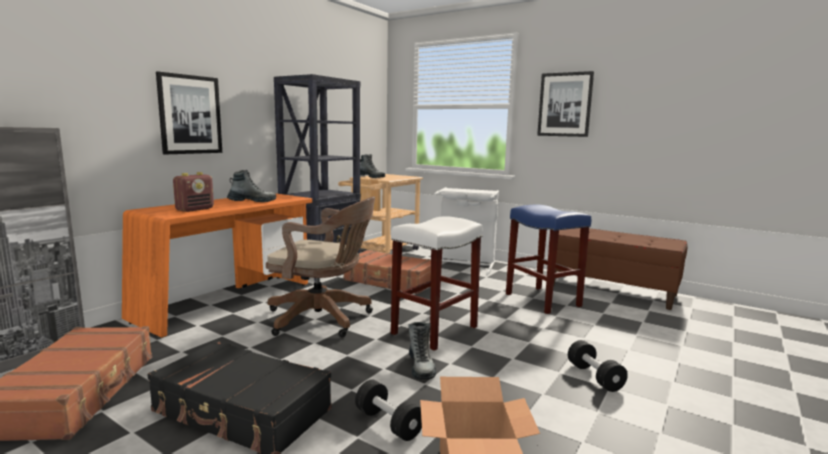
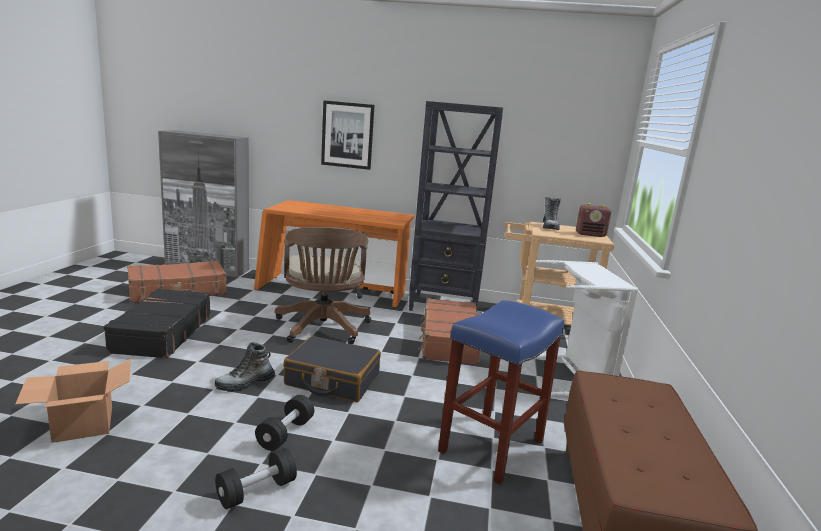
camera: 65 degrees right, 5 degrees up
(195, 209) = (305, 209): radio -> radio (590, 235)
(252, 202) = (356, 215): boot -> none
(388, 423) = (149, 382): black dumbbell -> black dumbbell (285, 434)
(435, 329) = (332, 380): white stool -> black suitcase
(565, 104) = (727, 160): picture -> none

